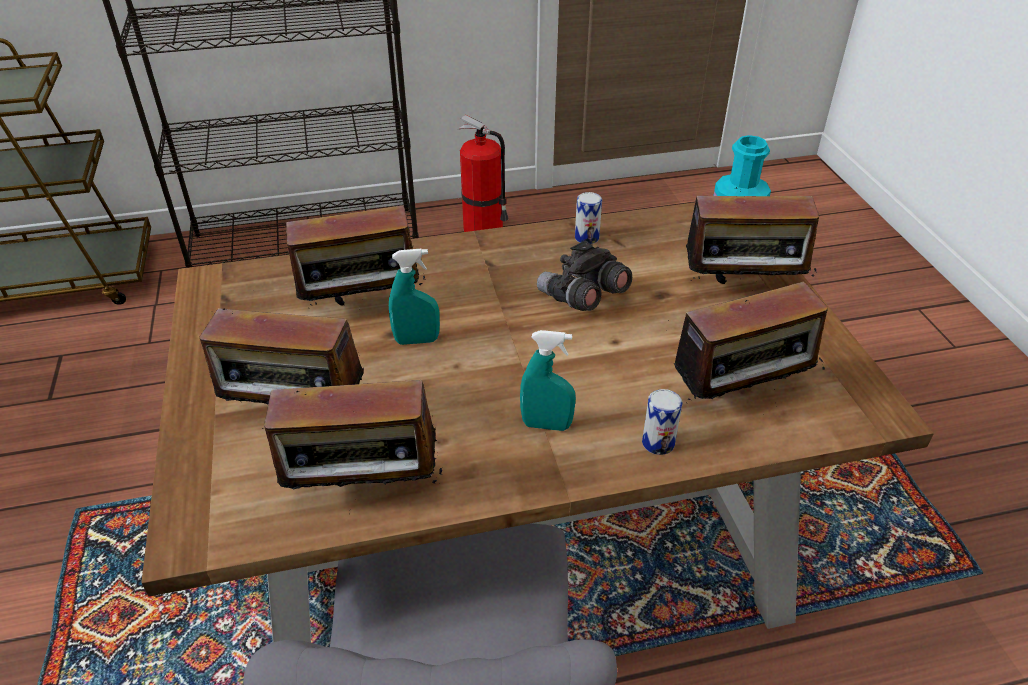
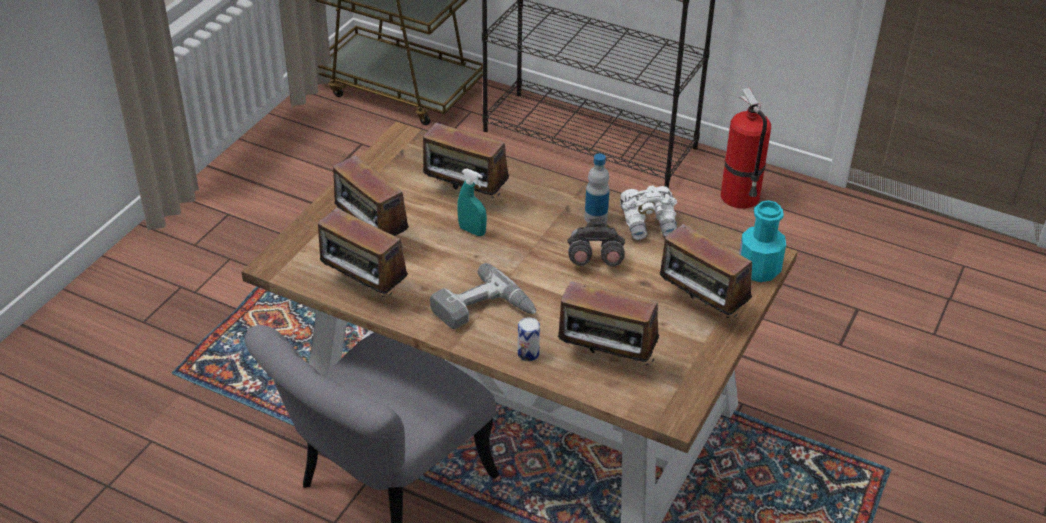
camera: 40 degrees right, 0 degrees up
(530, 258) = (596, 218): none -> bottle
(546, 425) = (483, 311): turquoise spray bottle -> power drill
(586, 237) = (649, 223): can -> white binoculars

